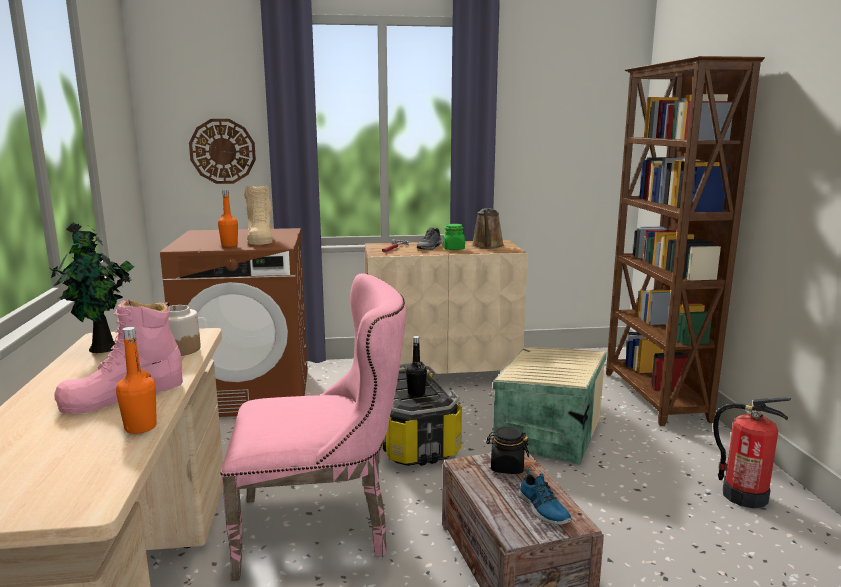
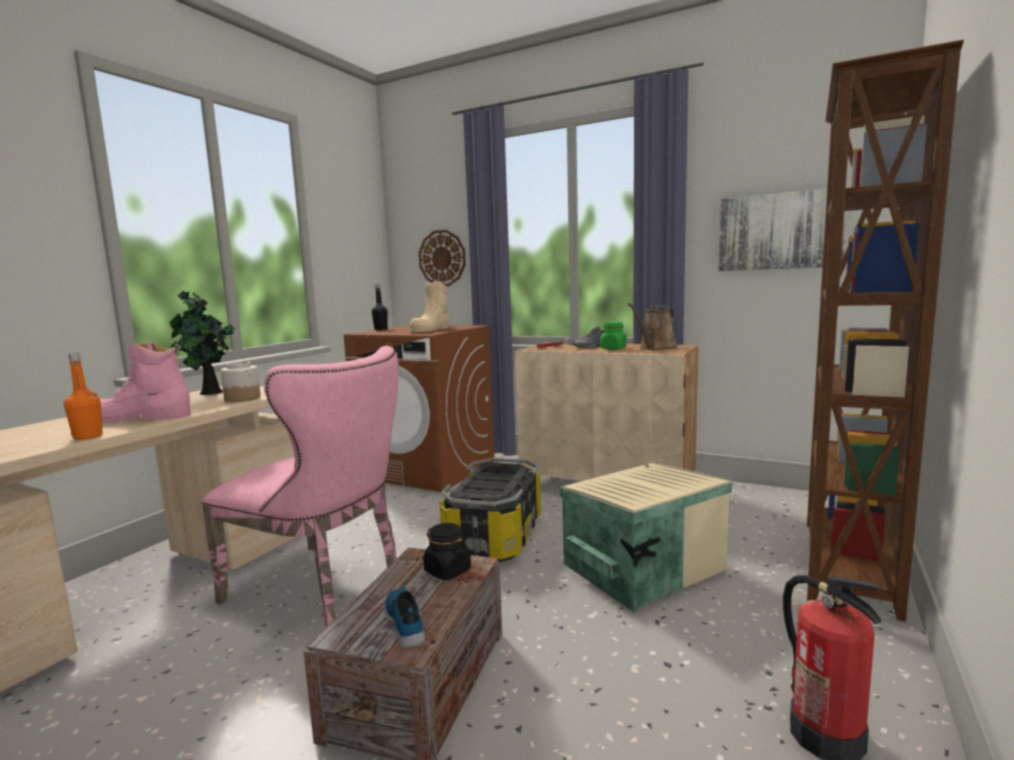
camera: 35 degrees right, 5 degrees down
(229, 245) = (397, 332): orange bottle -> none
(416, 393) = (487, 486): black bottle -> black bottle (381, 329)
(542, 509) = (406, 622): shoe -> shoe turned 150 degrees clockwise
(563, 144) = (780, 231): none -> picture

